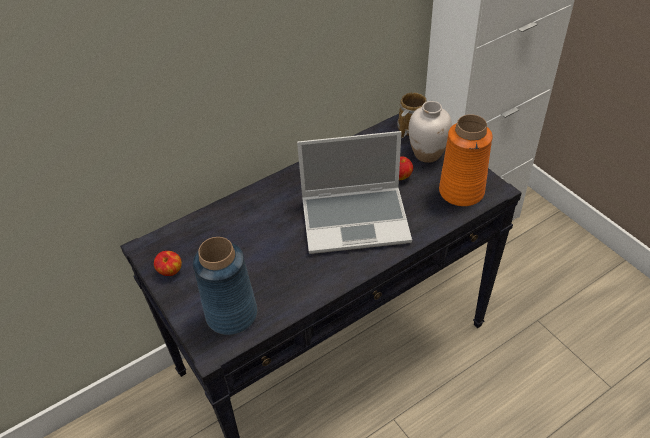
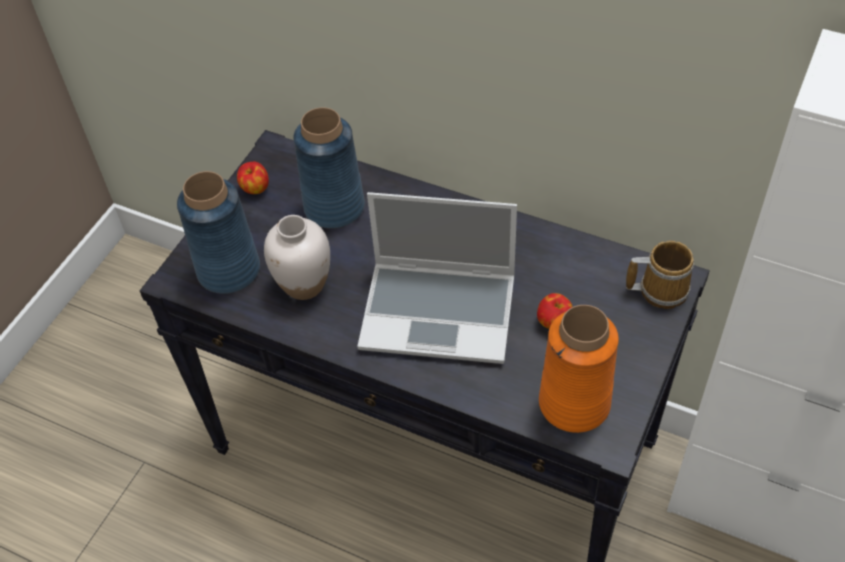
camera: 60 degrees right, 5 degrees up
(228, 236) = (334, 208): none -> blue vase
(356, 220) = (440, 312): laptop -> laptop turned 45 degrees counterclockwise
(427, 154) = (621, 333): white vase -> white vase (304, 285)

